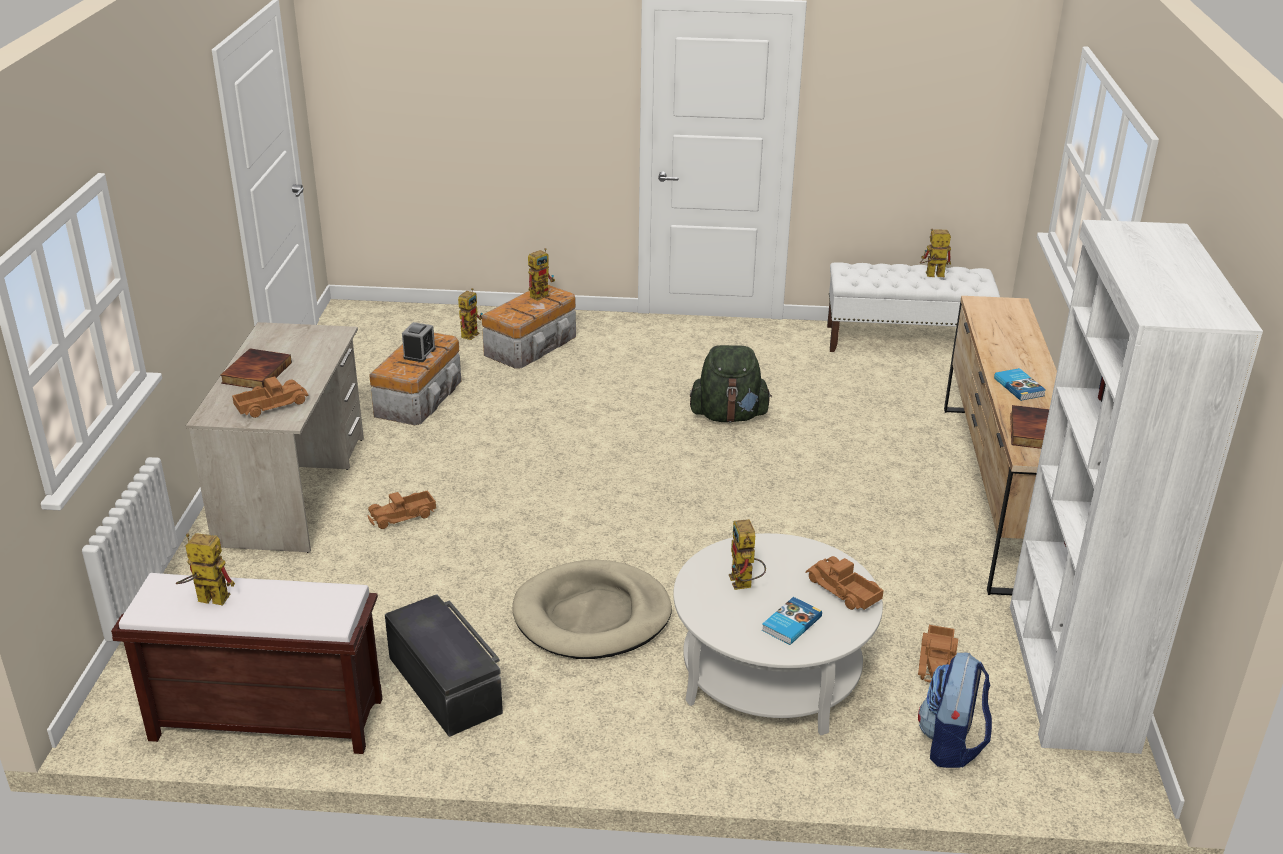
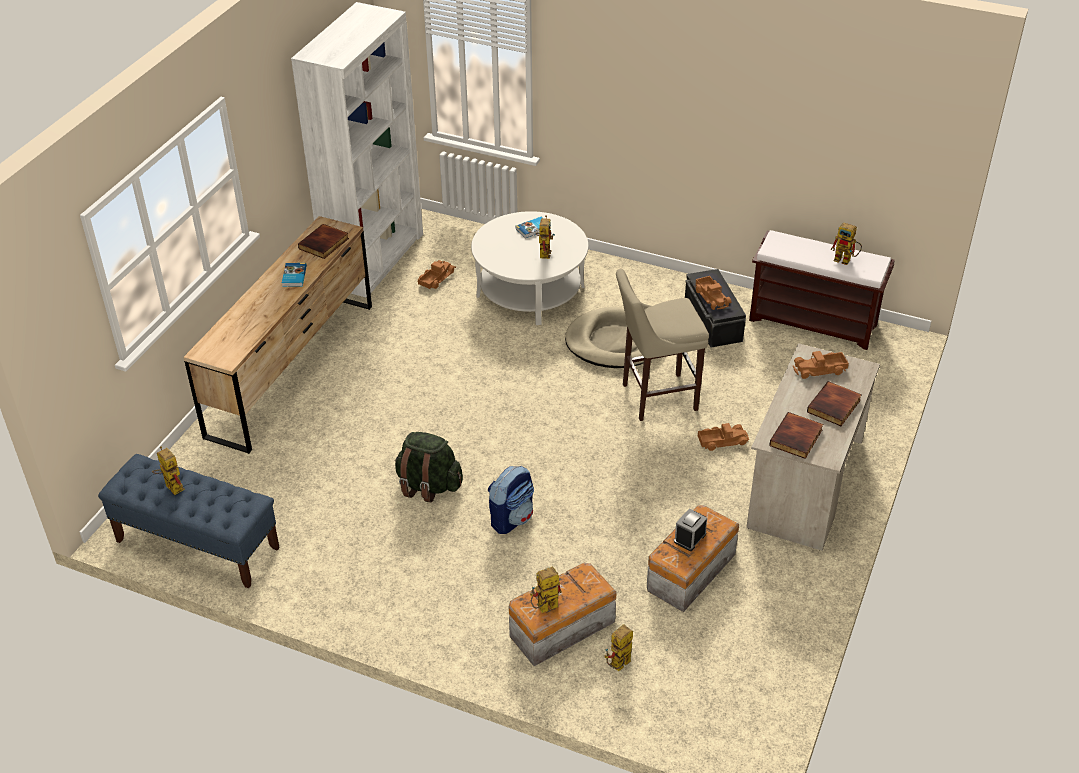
camera: 160 degrees left, 10 degrees up
(304, 339) = (797, 438): none -> book
(505, 550) = (655, 397): none -> beige stool
(842, 591) = (494, 239): toy truck -> toy truck (712, 297)
(905, 341) = (197, 544): white bench -> blue bench
(931, 275) = (171, 486): toy robot -> toy robot turned 150 degrees counterclockwise
(951, 744) = (464, 243): backpack -> backpack (512, 518)

